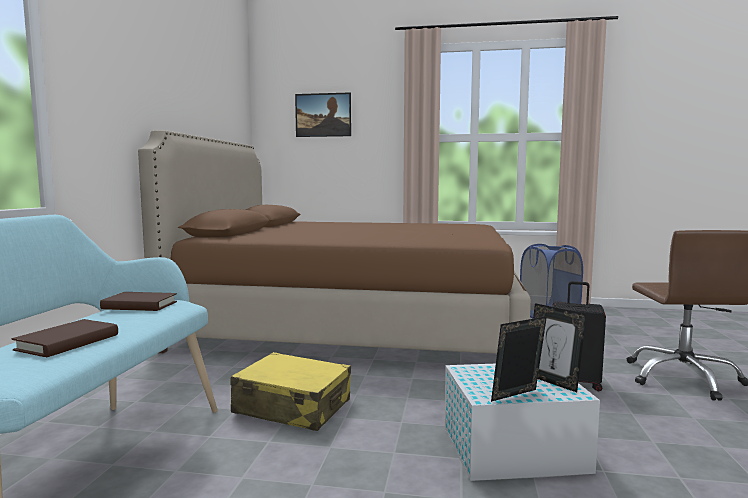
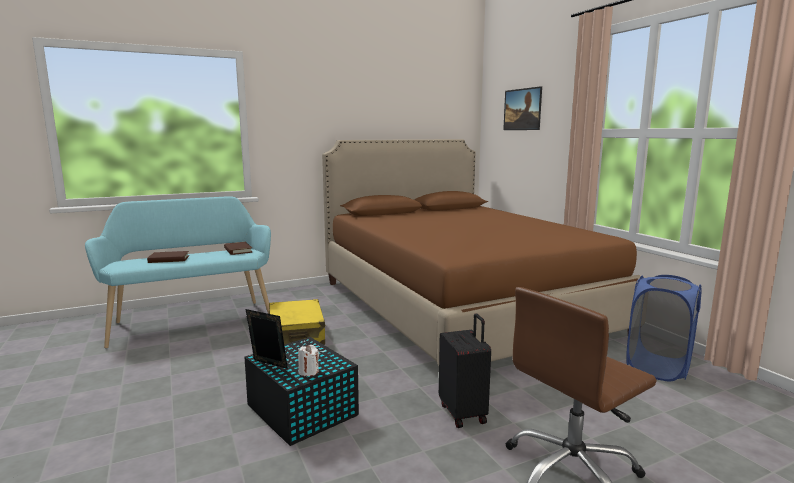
camera: 55 degrees right, 5 degrees up
(511, 449) = (301, 409): white storage box -> black storage box
(553, 382) = (308, 372): picture frame -> white candle

